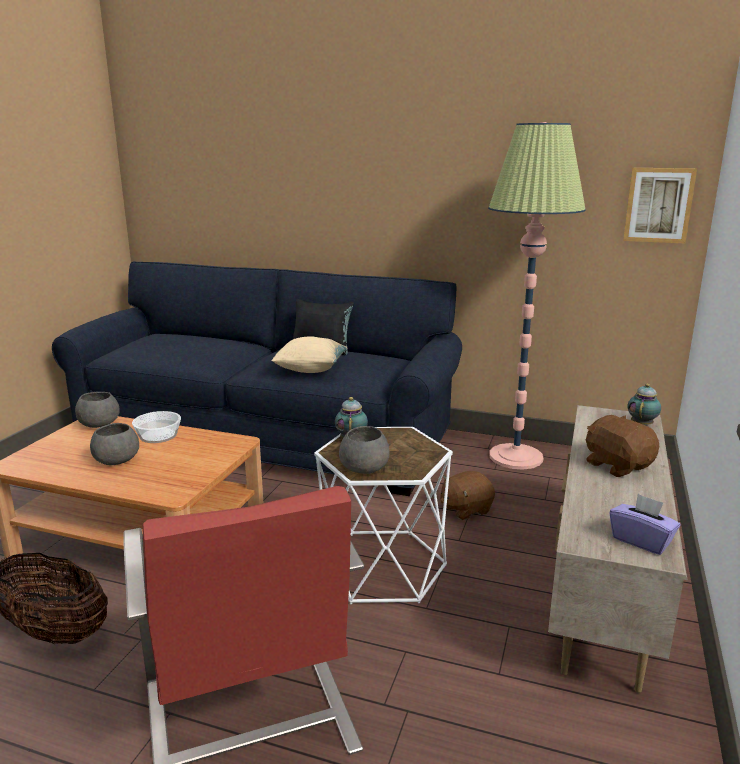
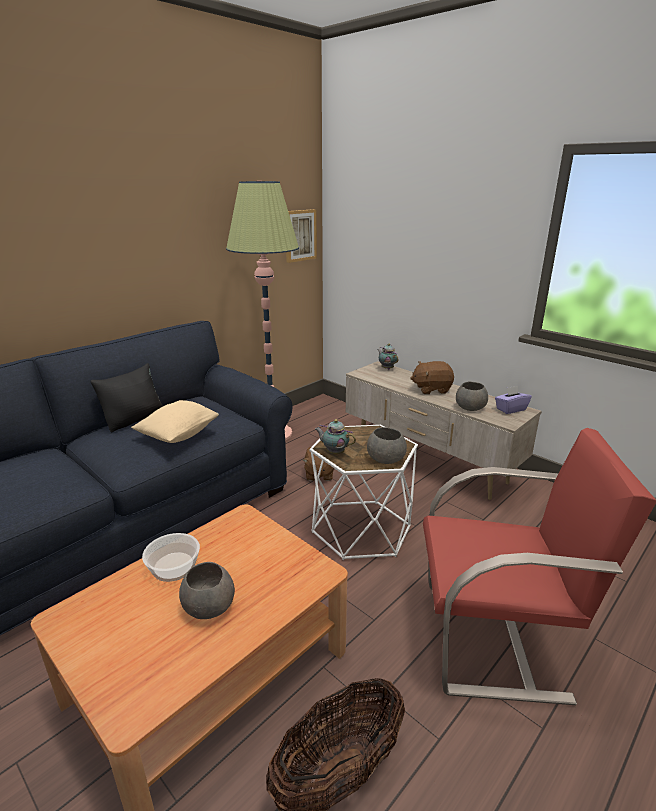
camera: 65 degrees left, 5 degrees up
(98, 423) = (80, 615): grey bowl -> grey bowl (470, 407)

